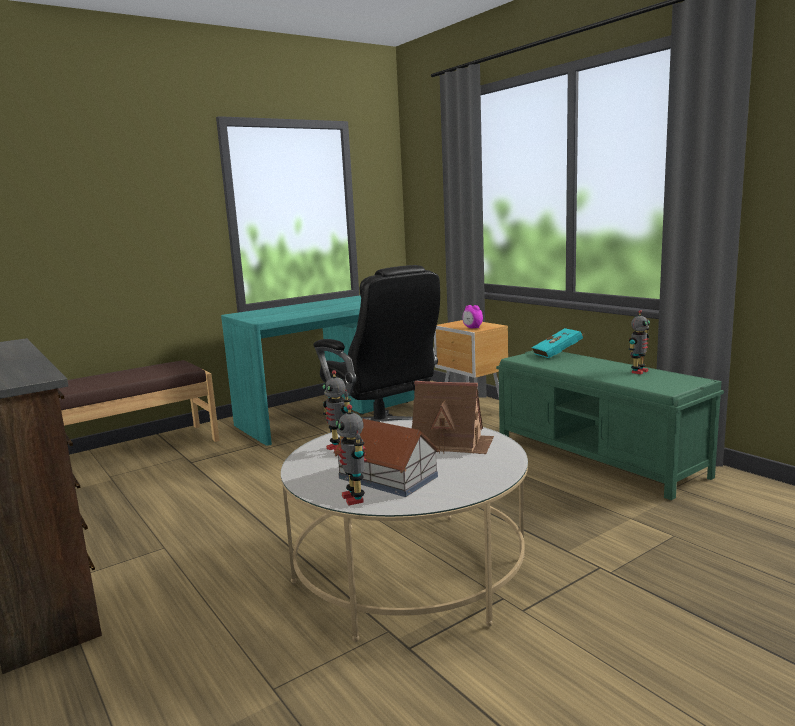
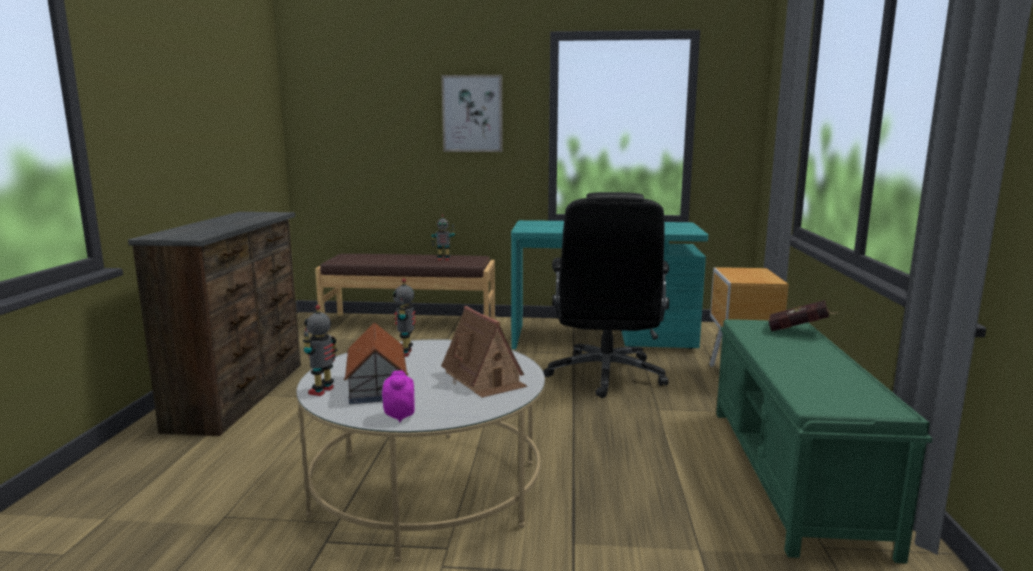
camera: 40 degrees right, 0 degrees up
(143, 205) = (472, 114): none -> picture
(472, 328) = (742, 278): alarm clock -> alarm clock (399, 416)
(559, 354) = (800, 331): turquoise book -> red book
(638, 371) = (841, 376): toy robot -> toy robot (443, 259)

